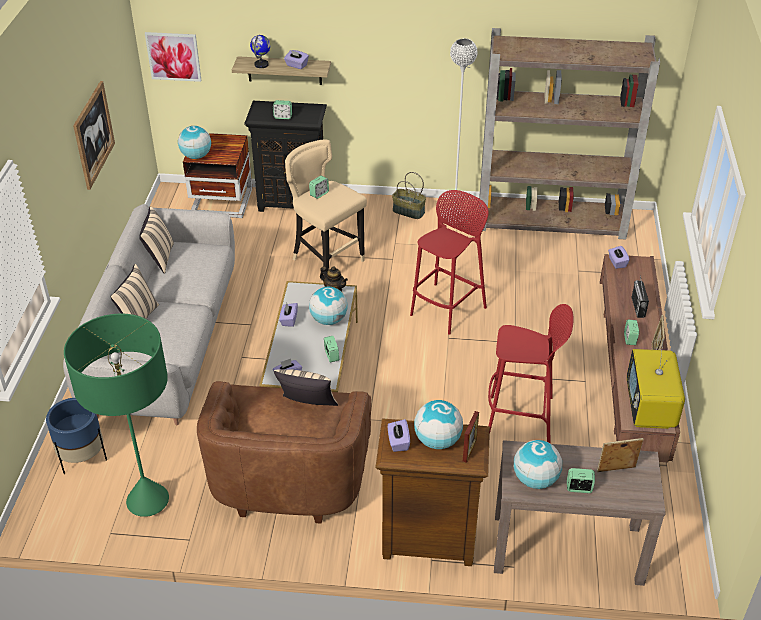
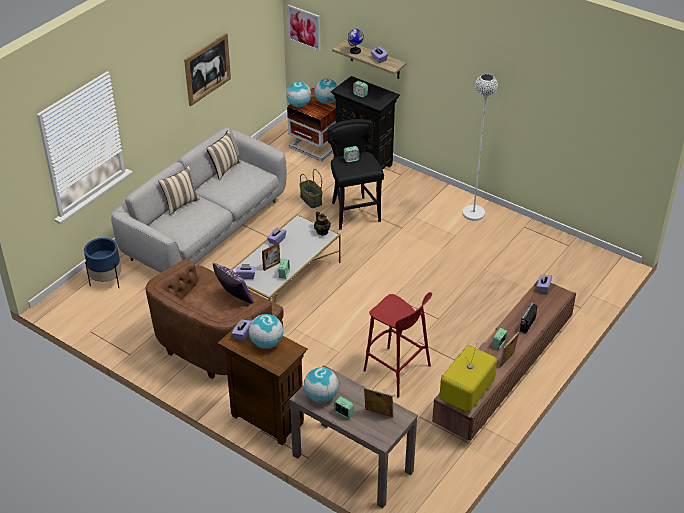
camera: 30 degrees right, 0 degrees up
(148, 503) = (123, 323): green floor lamp -> none
(307, 408) = (234, 299): beige pillow -> purple pillow
(326, 261) = (354, 212): beige stool -> black stool
(328, 320) = (302, 250): globe -> globe (326, 102)
(408, 212) = (442, 197): basket -> basket (310, 200)
(446, 309) = (410, 277): red stool -> none
(469, 450) = (280, 357): picture frame -> picture frame (271, 266)
(551, 220) = (547, 241): brown bookcase -> none

